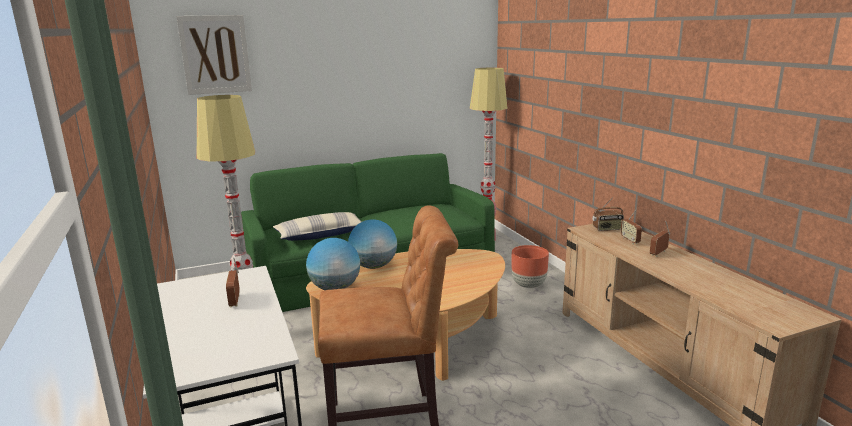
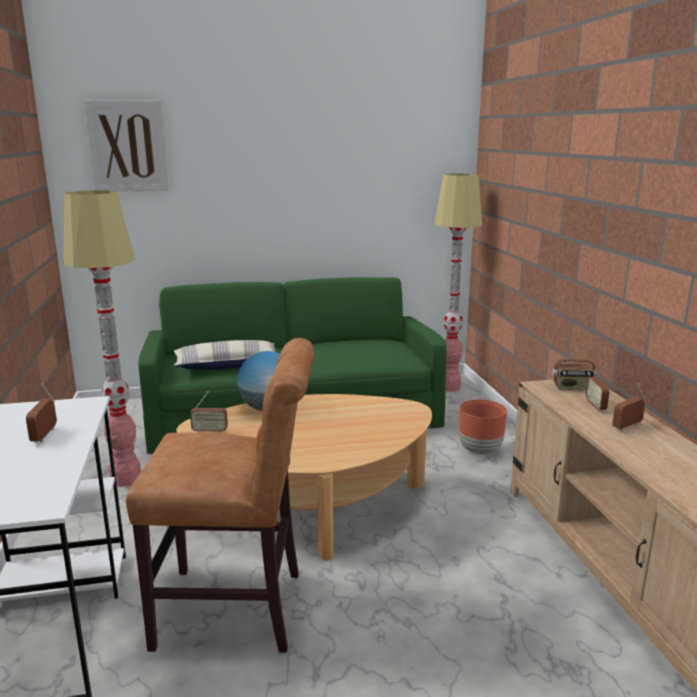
camera: 10 degrees right, 0 degrees up
(335, 288) = (210, 431): globe -> radio

